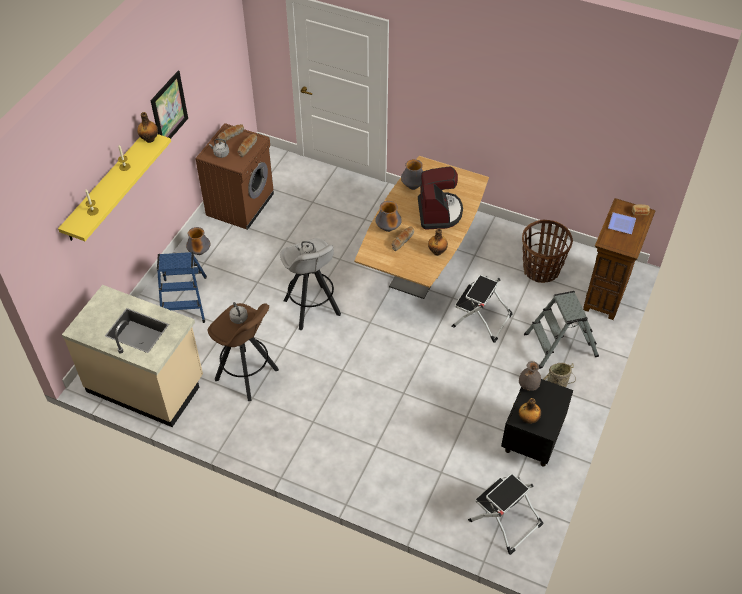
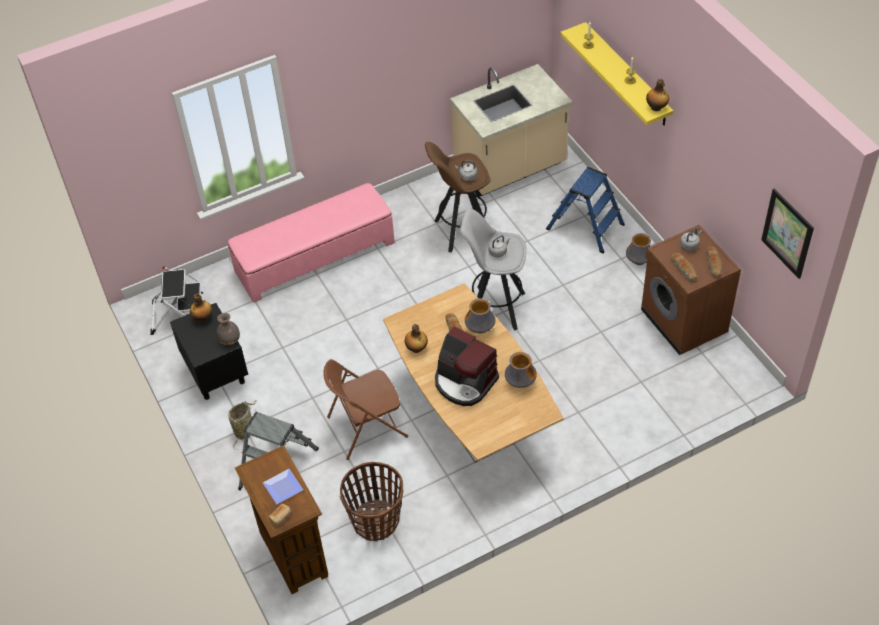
camera: 130 degrees right, 0 degrees up
(169, 109) = (700, 143): picture -> picture (787, 233)
(358, 461) = (315, 256): none -> pink bench
(481, 318) = (367, 426): step ladder -> brown chair

